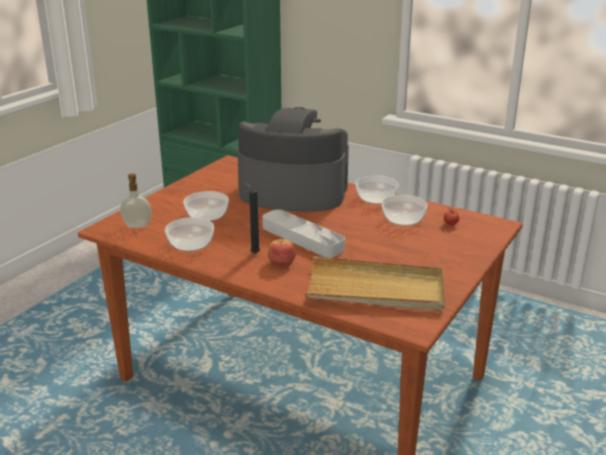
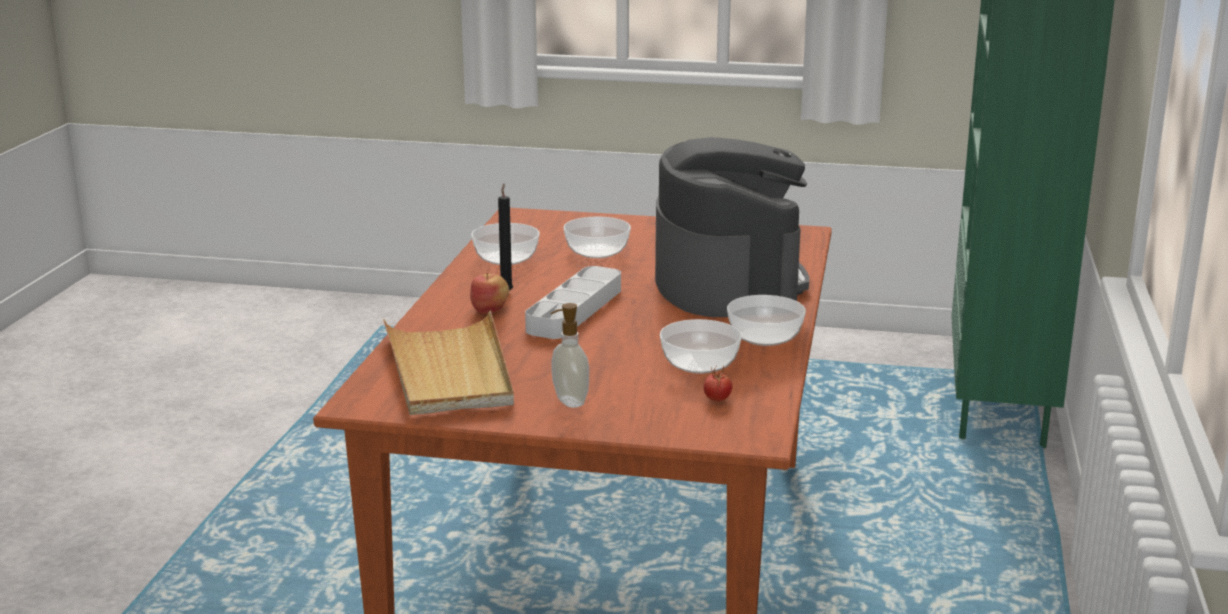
camera: 70 degrees right, 5 degrees down
(137, 226) = (535, 226): soap dispenser -> soap dispenser (569, 401)

